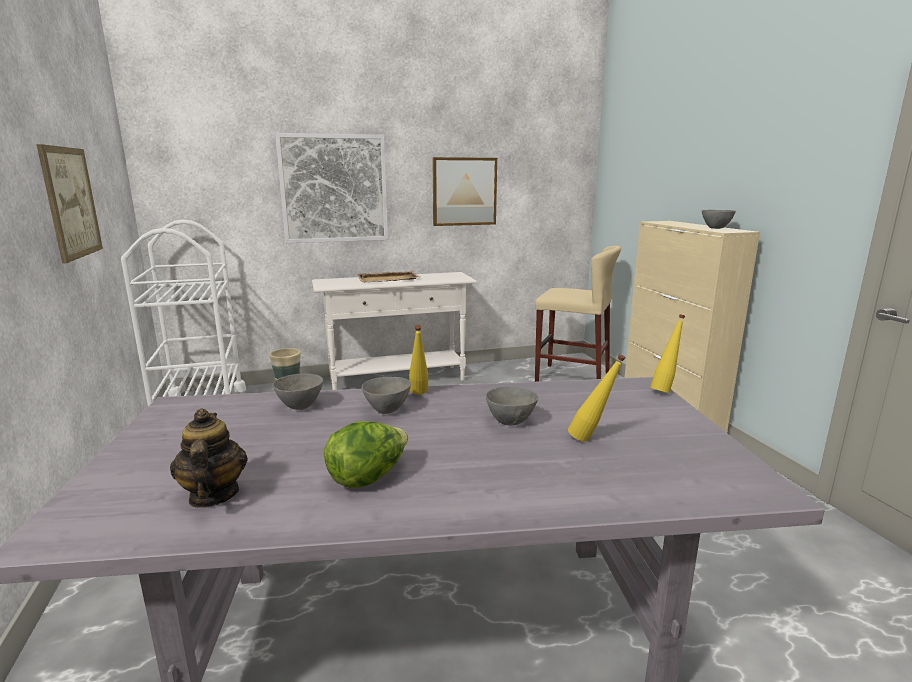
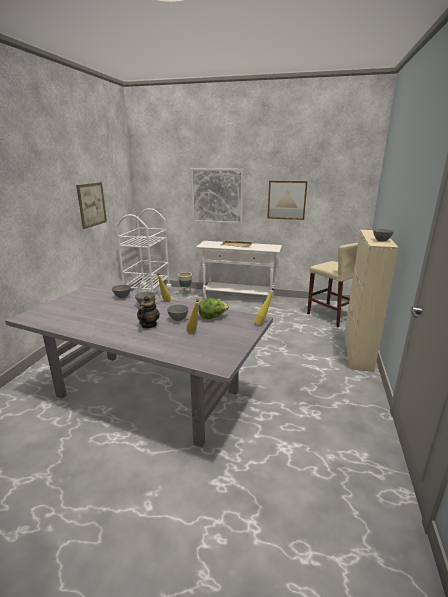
camera: 30 degrees right, 5 degrees up
(213, 495) = (65, 317): teapot -> teapot (148, 325)
(368, 477) = (107, 324): lettuce -> lettuce (212, 317)

